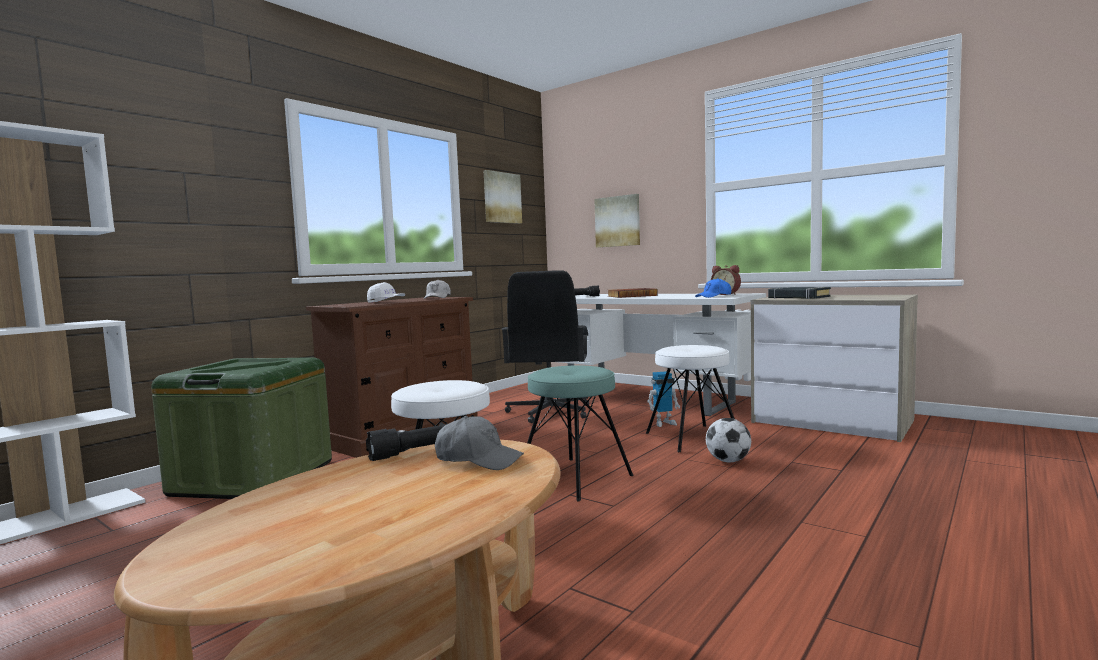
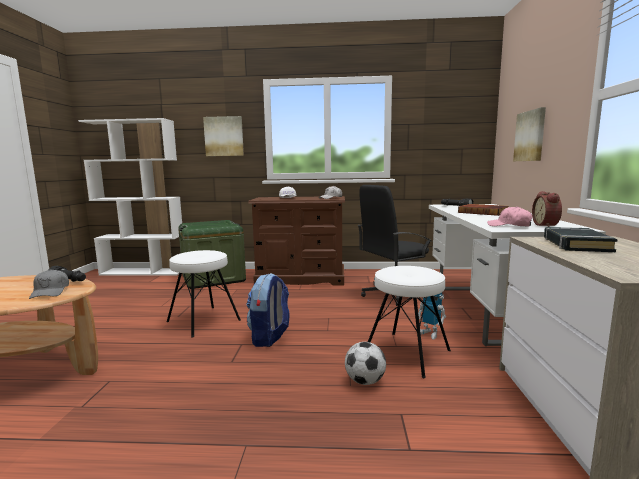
camera: 55 degrees right, 5 degrees up
(501, 198) = (438, 120): picture -> picture (224, 136)
(574, 478) = (270, 337): turquoise stool -> backpack
(714, 296) = (509, 225): blue cap -> pink cap

